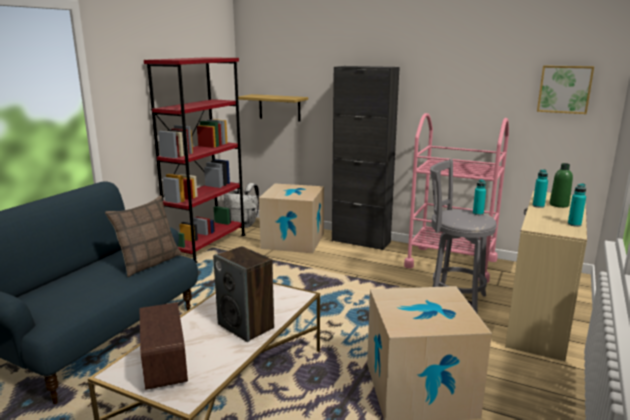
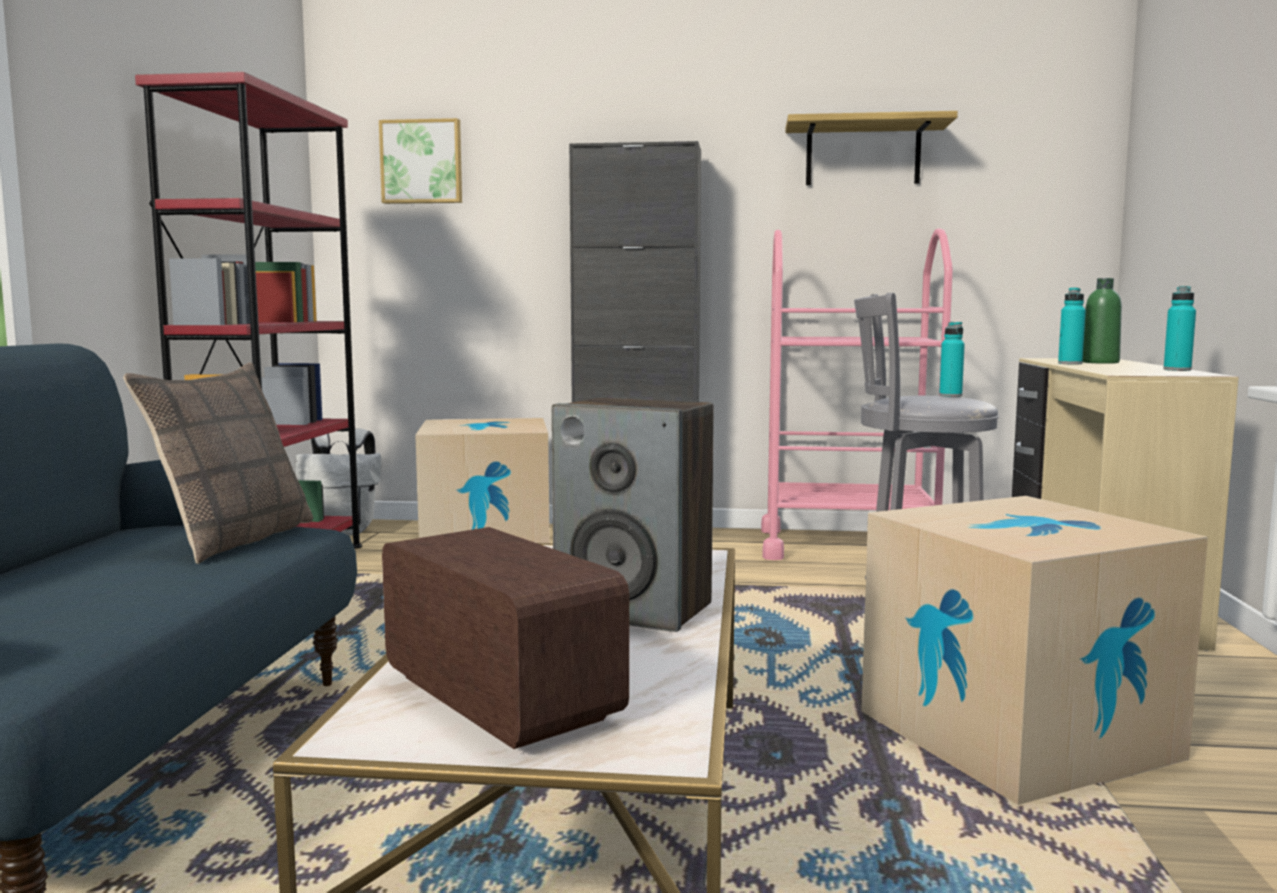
camera: 20 degrees left, 10 degrees down
(279, 107) = (423, 253): shelf -> shelf (863, 154)
(564, 89) = (1021, 182): picture -> picture (422, 162)

